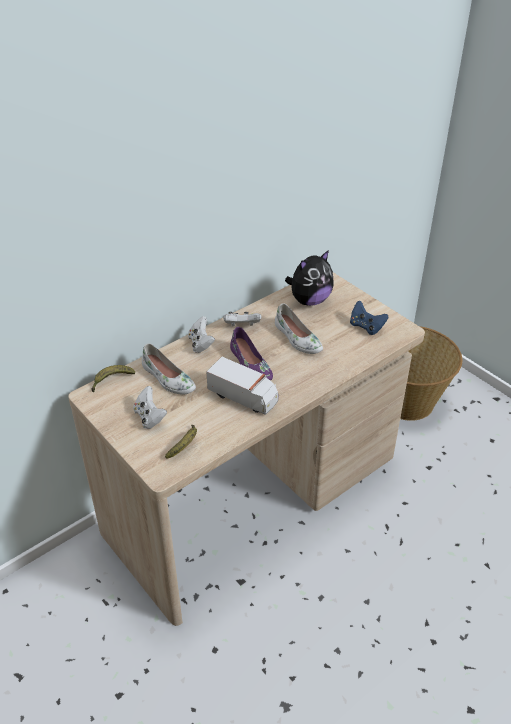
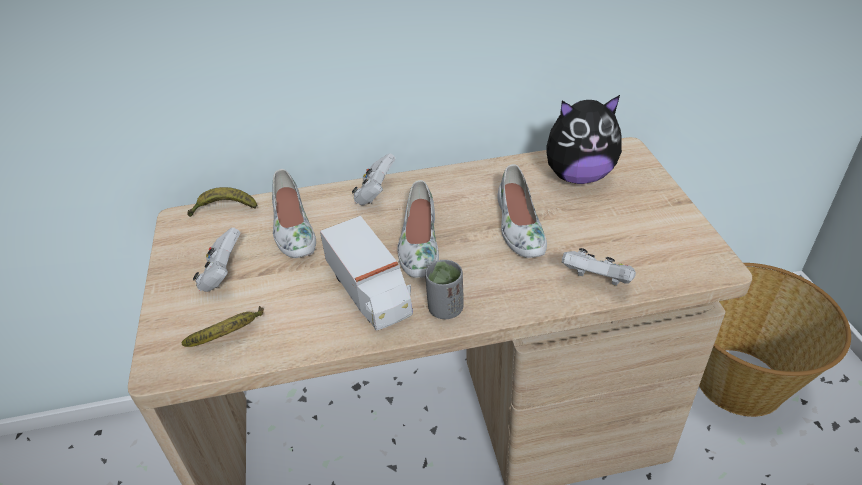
camera: 30 degrees right, 0 degrees up
(242, 326) = (451, 186): white game controller -> white game controller (597, 281)
(250, 365) = (418, 244): purple shoe -> white shoe
(290, 393) = (445, 309): none -> grey cup
(366, 327) = (646, 241): blue game controller -> none

